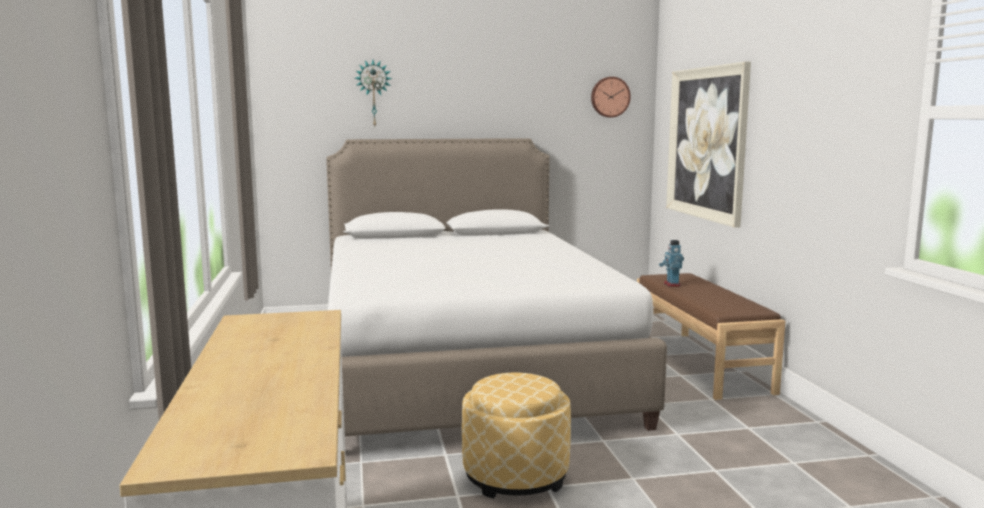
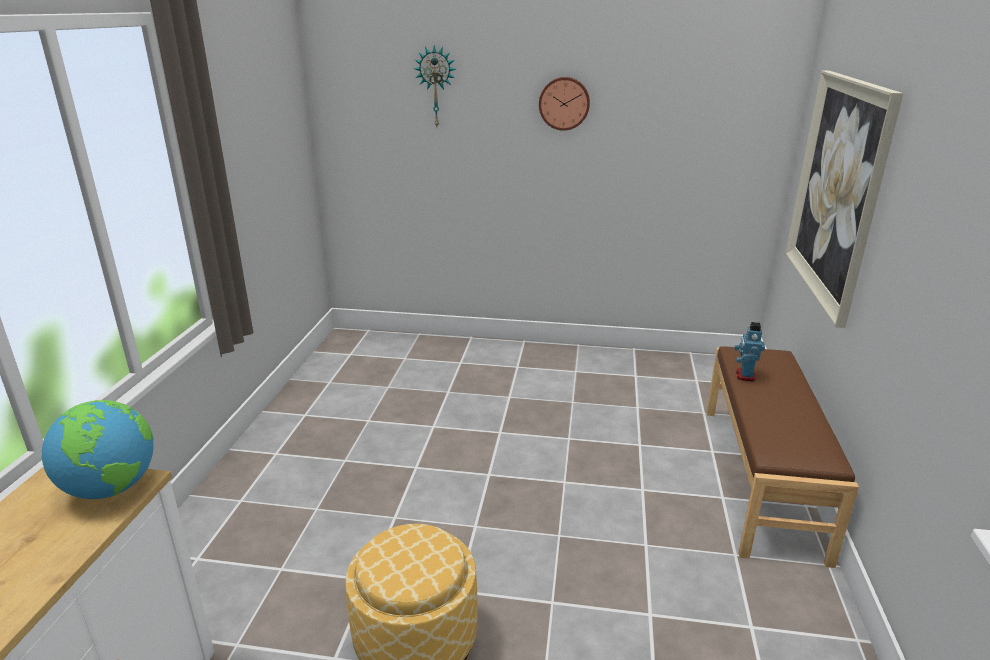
camera: 20 degrees right, 15 degrees up
(305, 318) = (112, 488): none -> globe
(464, 367) = (481, 428): white bed -> none
(610, 97) = (737, 95): wall clock -> wall clock (564, 103)

